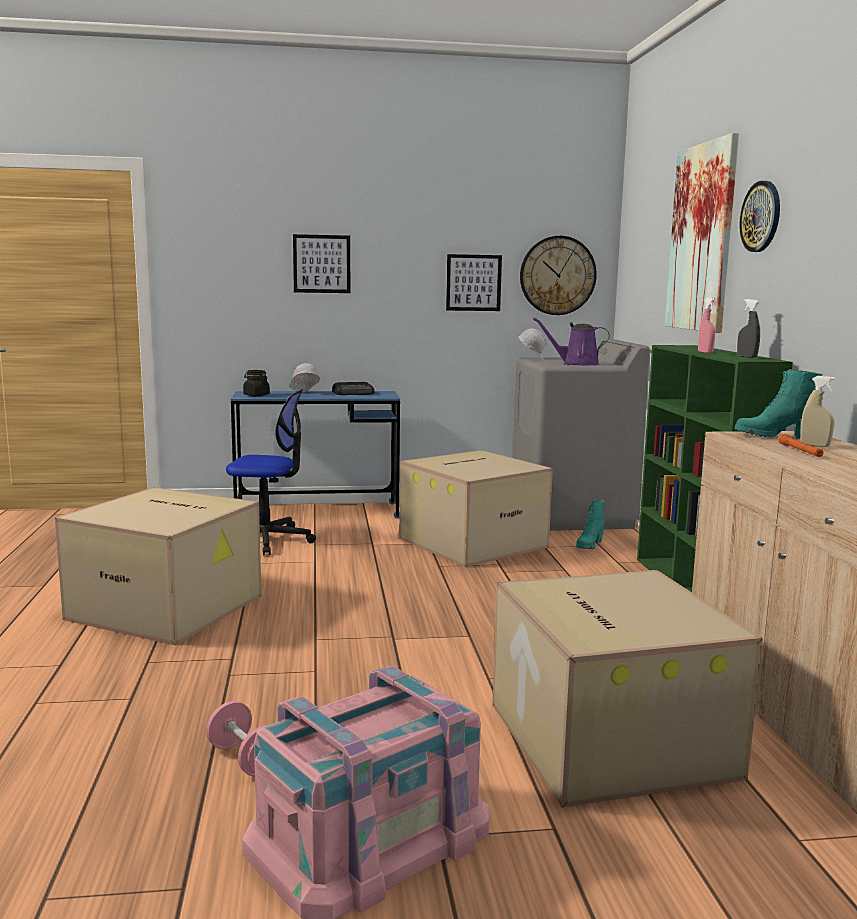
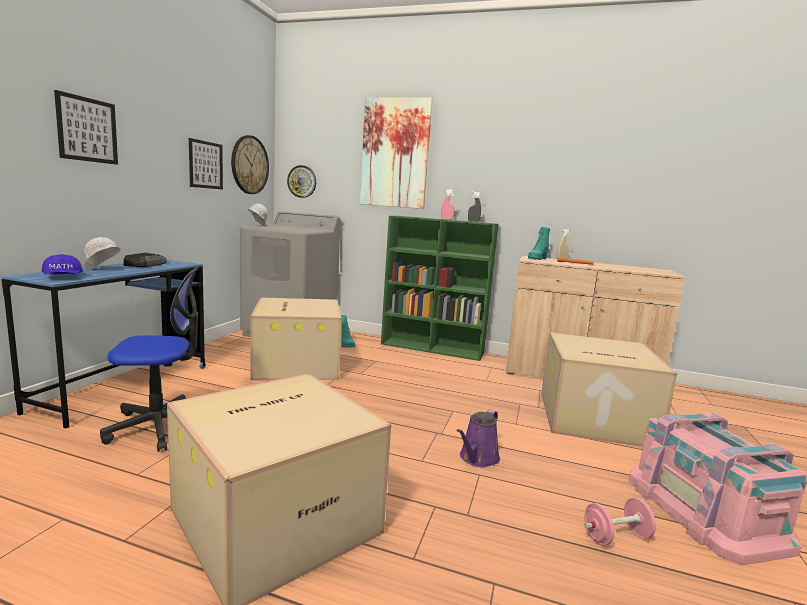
camera: 65 degrees left, 0 degrees up
(256, 395) = (62, 277): black jar -> blue cap
(267, 540) = (160, 426): office chair -> office chair turned 45 degrees clockwise
(576, 364) = (306, 229): purple watering can -> purple watering can (477, 458)
(761, 216) = (460, 148): wall clock -> wall clock (302, 181)

